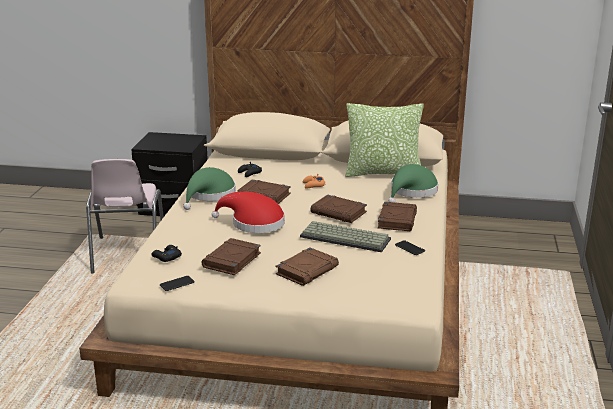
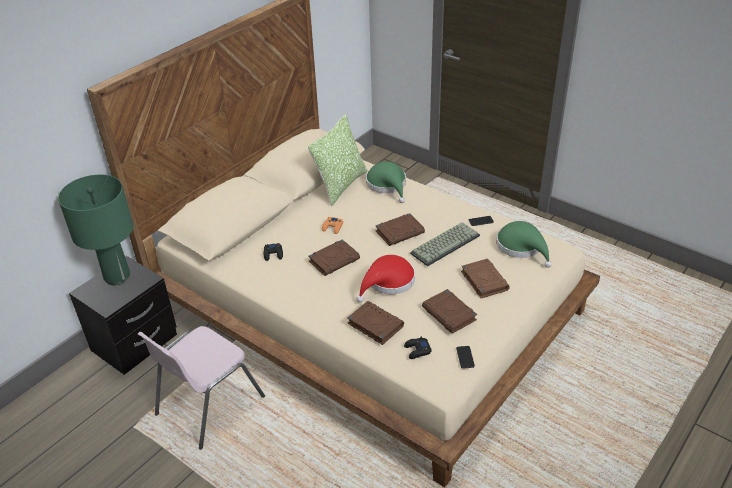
camera: 60 degrees left, 15 degrees up
(128, 255) = (208, 406): pink chair -> pink chair turned 105 degrees clockwise
(178, 139) = (117, 277): none -> green table lamp
(209, 195) = (303, 292): green hat -> green hat (522, 247)
(397, 220) = (432, 210): brown book -> brown book (374, 325)

